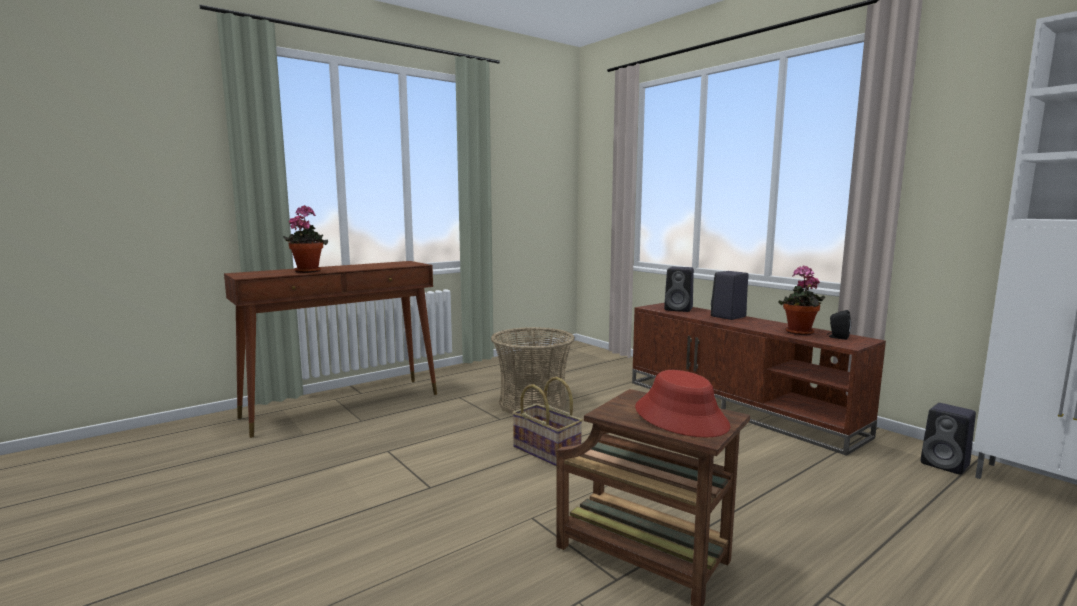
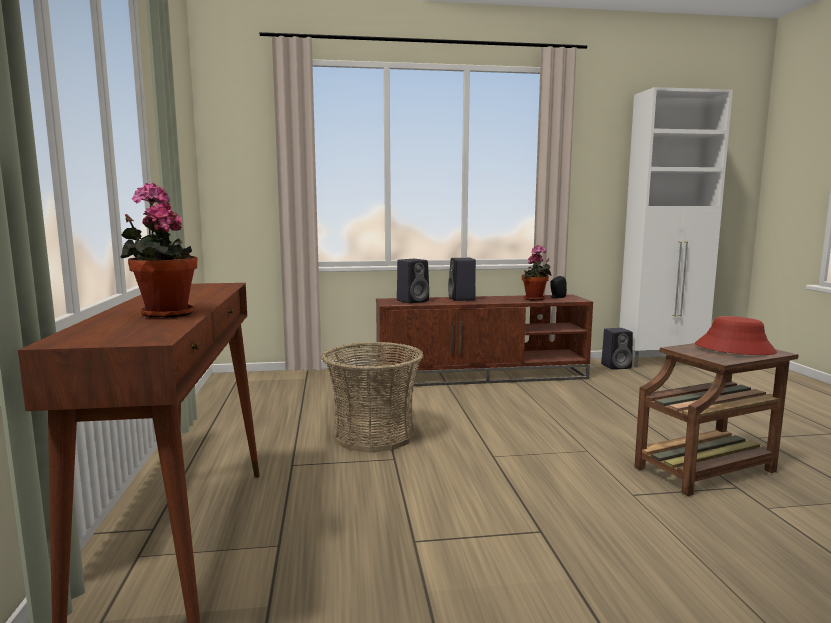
camera: 60 degrees left, 0 degrees up
(547, 451) = (501, 457): basket -> none

